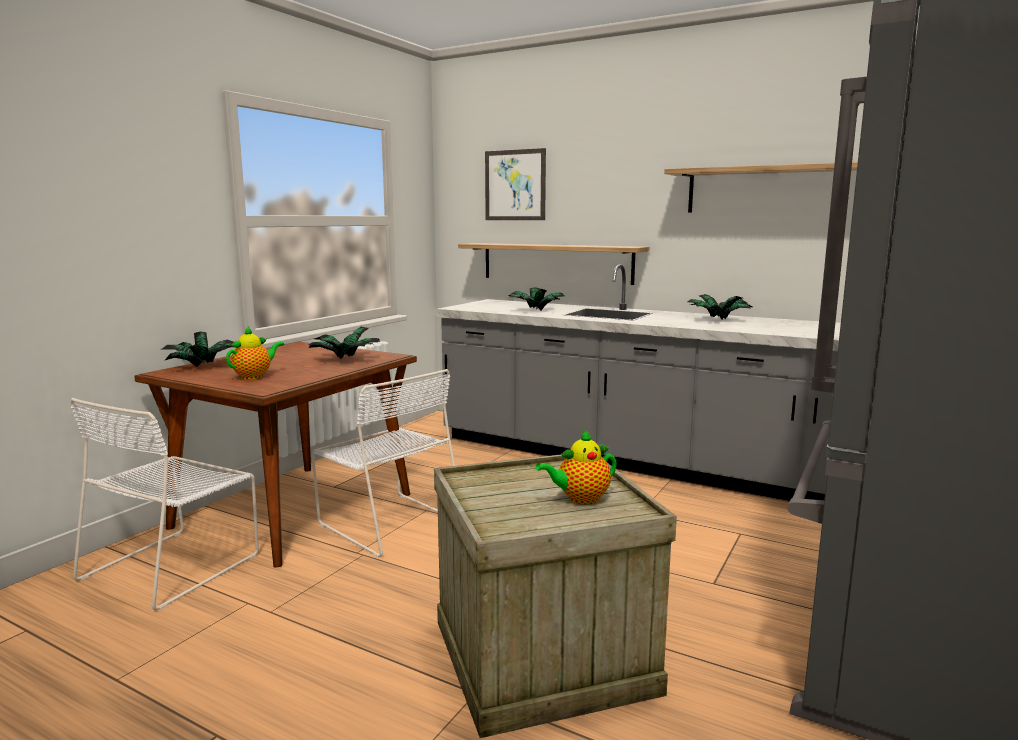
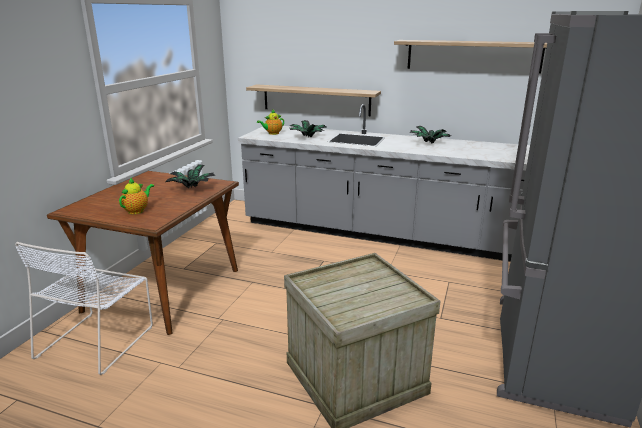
camera: 10 degrees left, 10 degrees up
(204, 366) = (94, 202): potted plant -> none
(388, 521) = (230, 293): white chair -> none
(515, 185) = (284, 44): picture -> none
(580, 499) = (380, 291): teapot -> teapot (272, 133)

